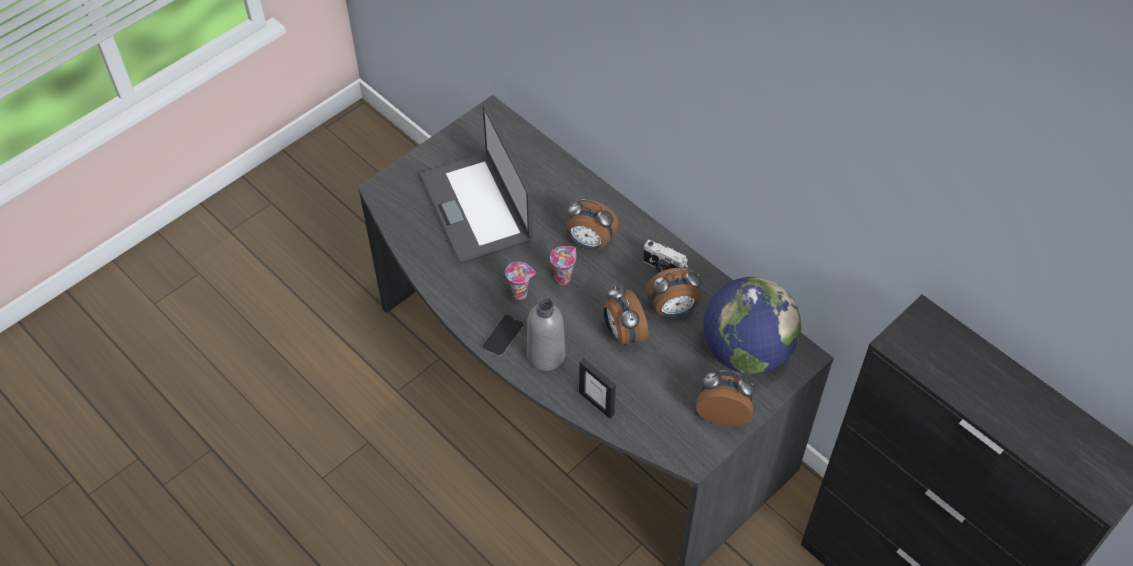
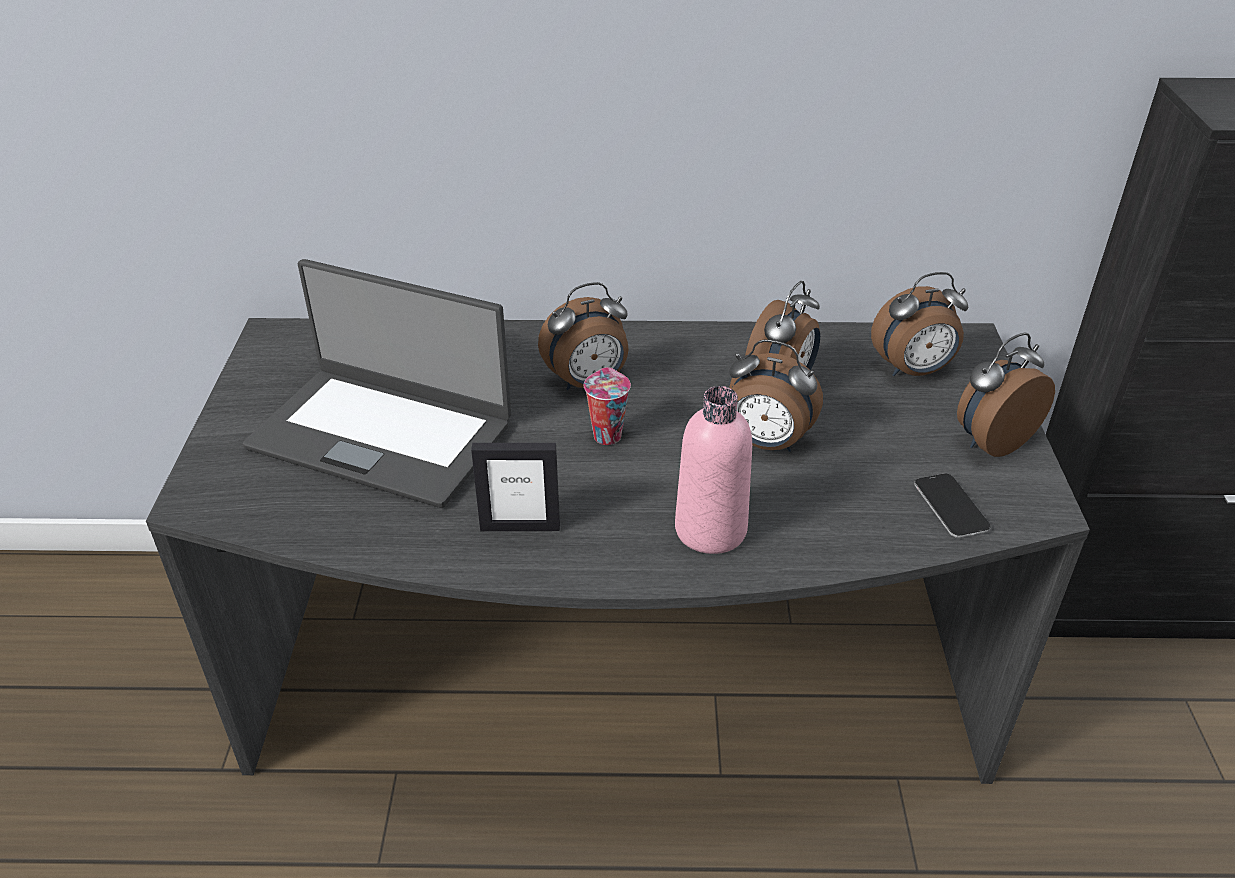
camera: 45 degrees left, 15 degrees down
(503, 336) = (622, 549): phone -> phone (951, 507)
(520, 293) = (575, 486): cup -> none
(546, 355) = (710, 530): grey bottle -> pink bottle
(596, 403) = (852, 535): picture frame -> picture frame (520, 526)
(663, 268) = (709, 355): camera -> none
(746, 351) = (913, 371): globe -> alarm clock

